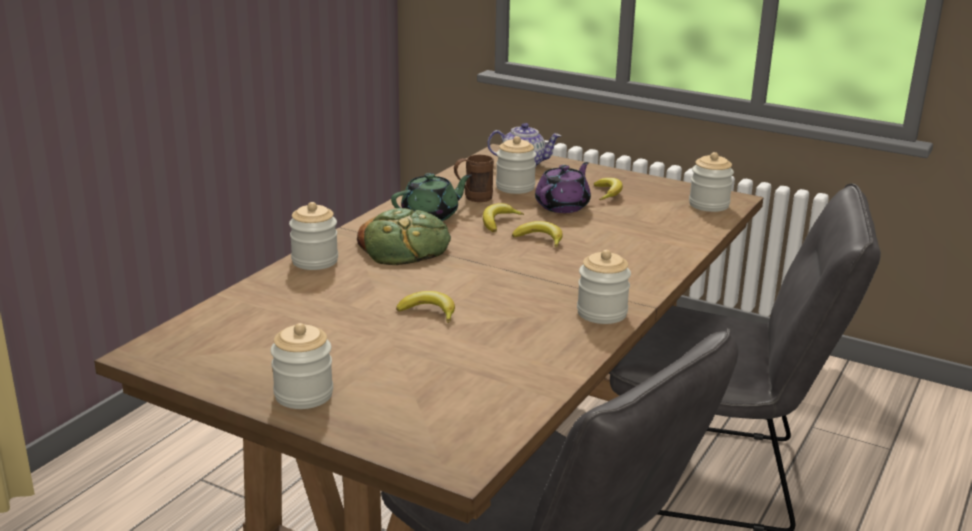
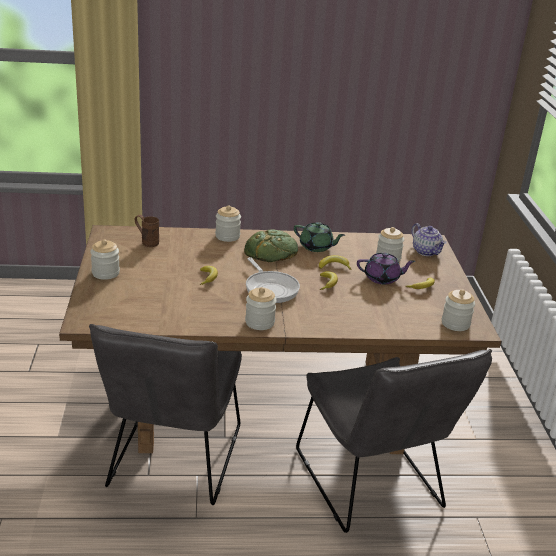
camera: 55 degrees right, 5 degrees up
(472, 198) = (354, 251): brown mug -> brown mug (147, 242)
(513, 278) = (270, 288): none -> frying pan

